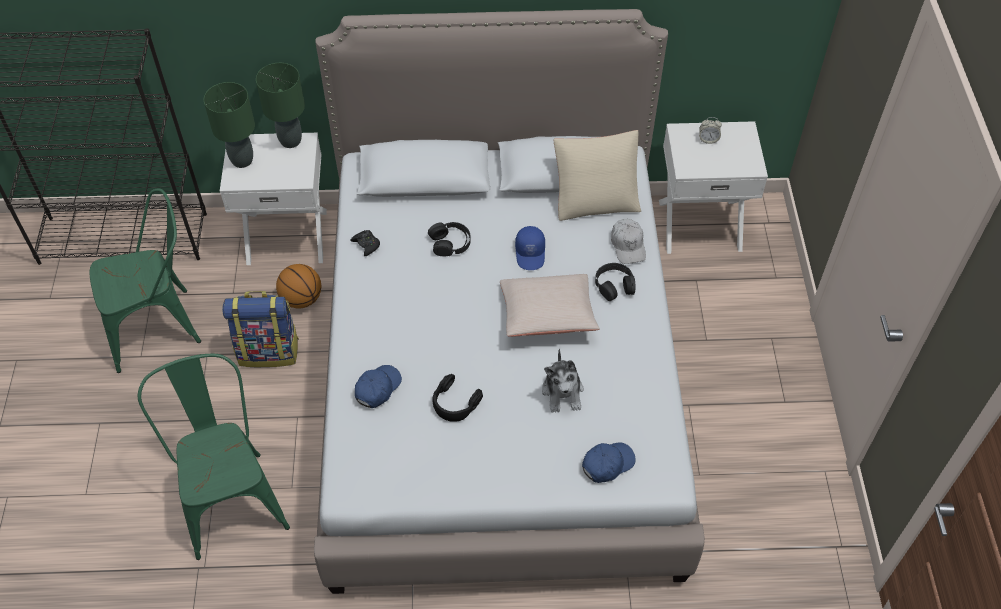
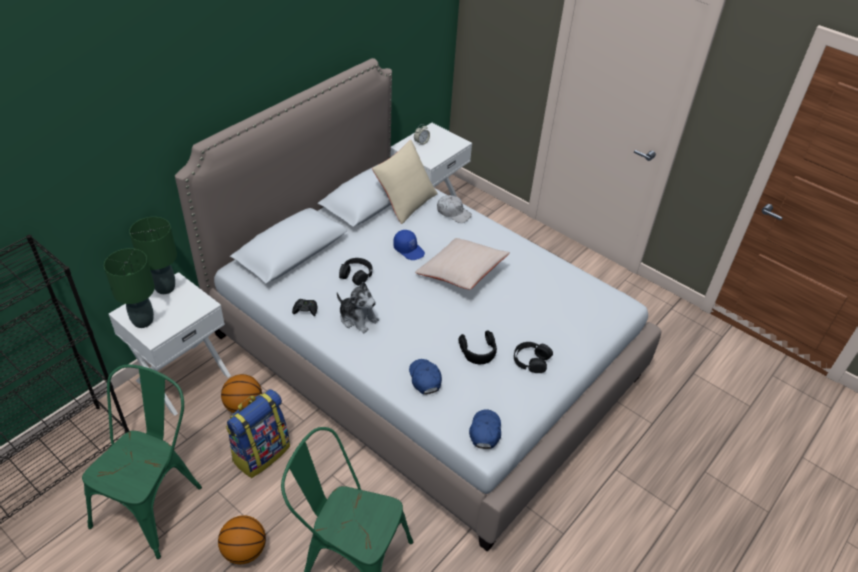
camera: 50 degrees left, 10 degrees down
(172, 419) = (244, 551): none -> basketball
(563, 391) = (521, 303): plush toy -> plush toy (357, 318)
(607, 464) = (590, 319): blue cap -> blue cap (485, 431)
(614, 285) = (473, 235): black headphones -> black headphones (531, 360)

